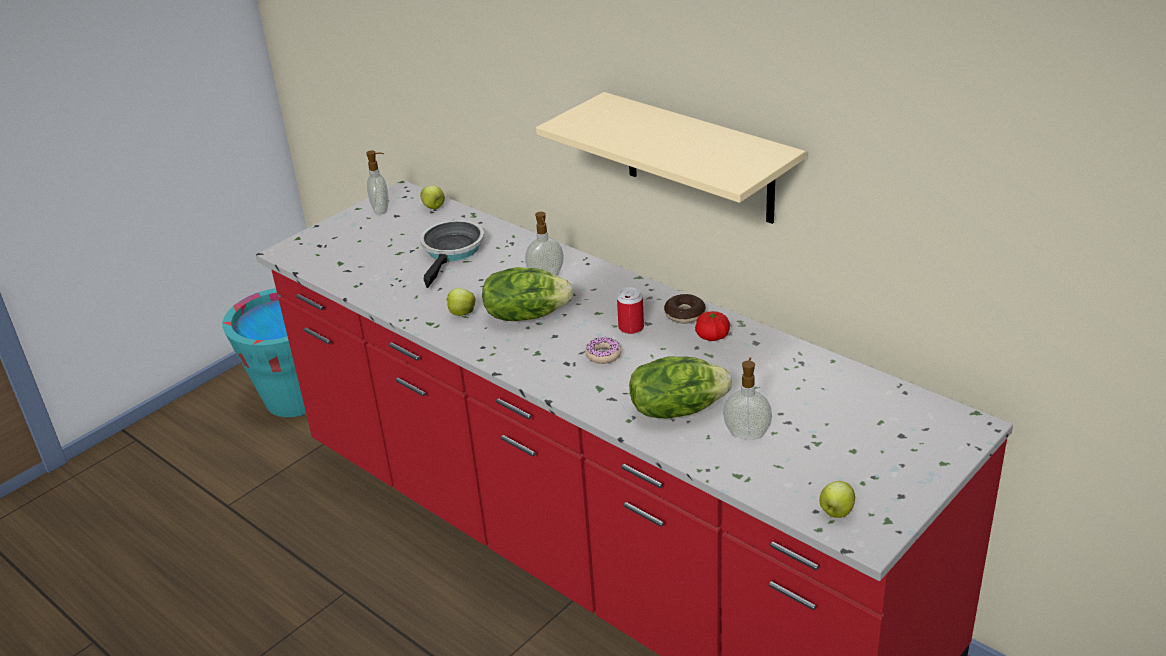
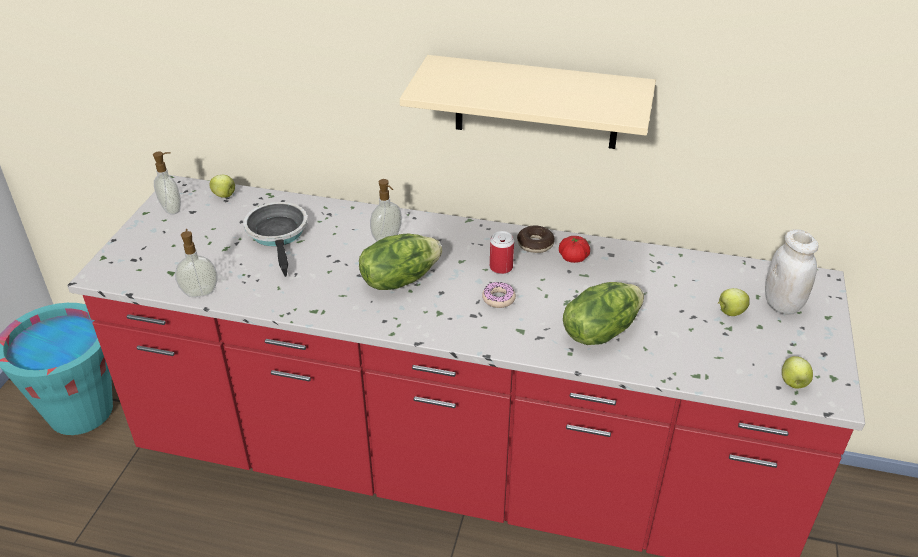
camera: 30 degrees left, 5 degrees up
(461, 313) = (337, 293): apple -> apple (730, 312)
(747, 433) = (672, 336): soap dispenser -> soap dispenser (200, 292)
(900, 437) = (782, 305): none -> white jar

